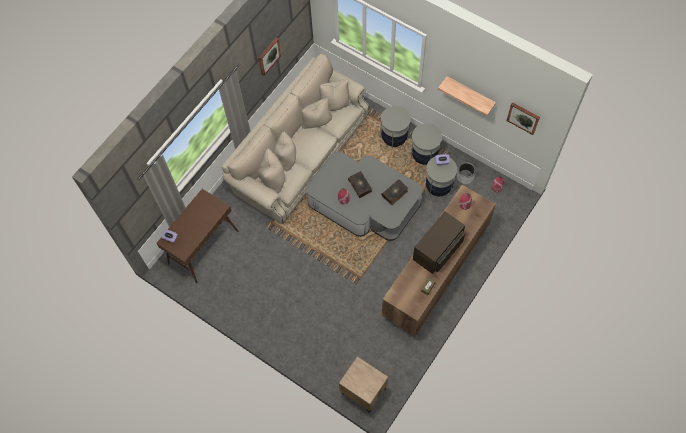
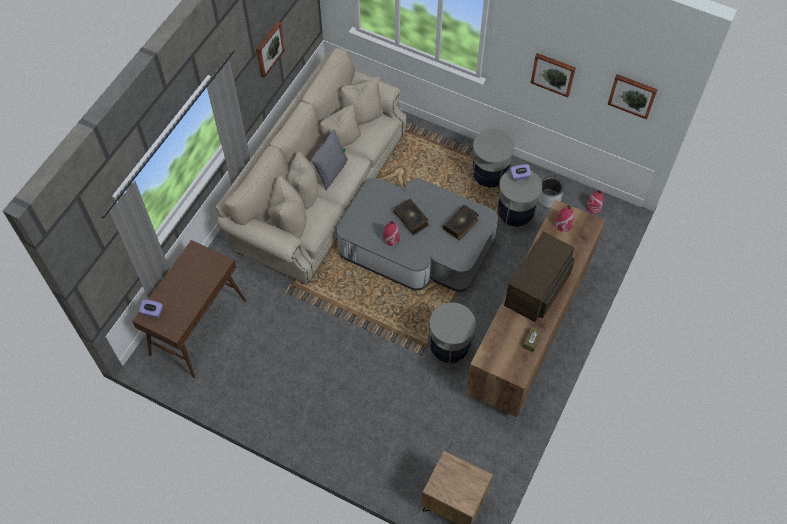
camera: 10 degrees left, 5 degrees down
(307, 145) = (331, 172): none -> grey pillow
(394, 137) = (445, 157): grey side table -> grey side table (449, 348)
(470, 94) = (553, 74): shelf -> picture

